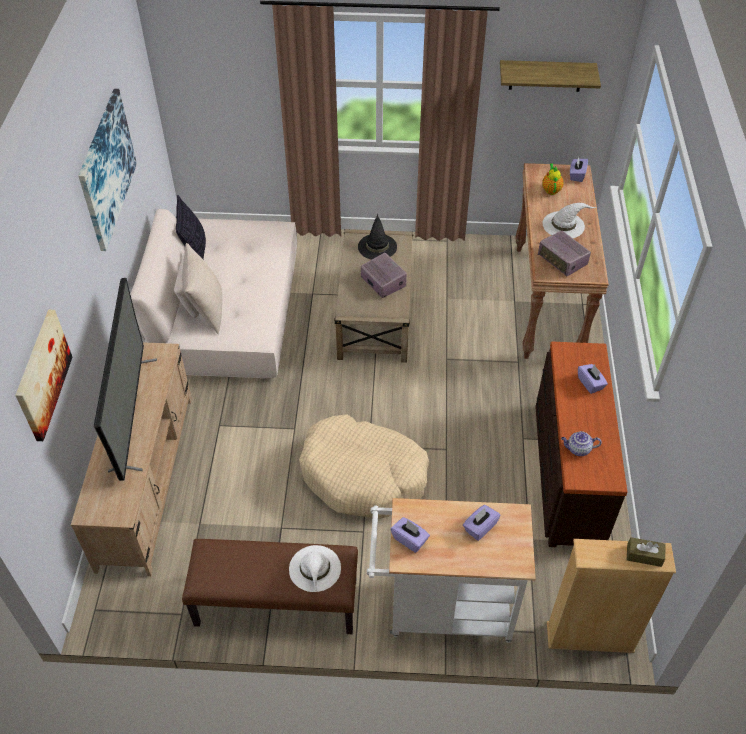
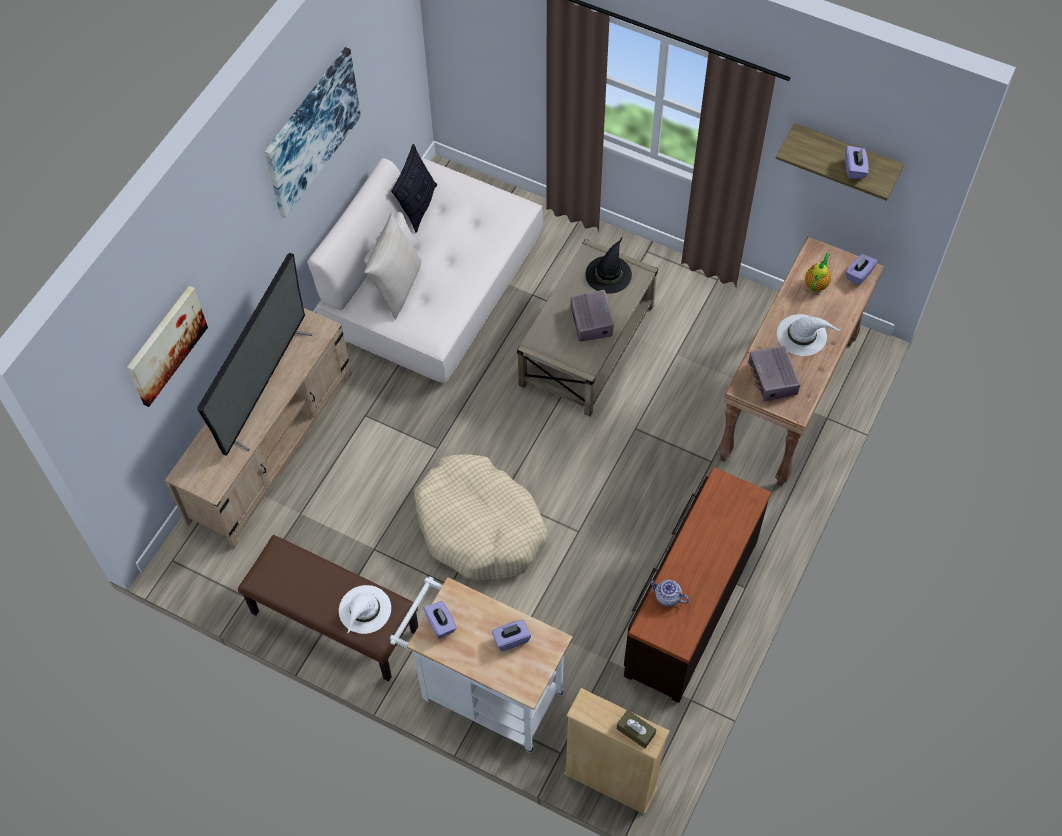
camera: 25 degrees right, 10 degrees up
(590, 383) = (725, 531): purple tissue box -> purple tissue box (854, 169)

